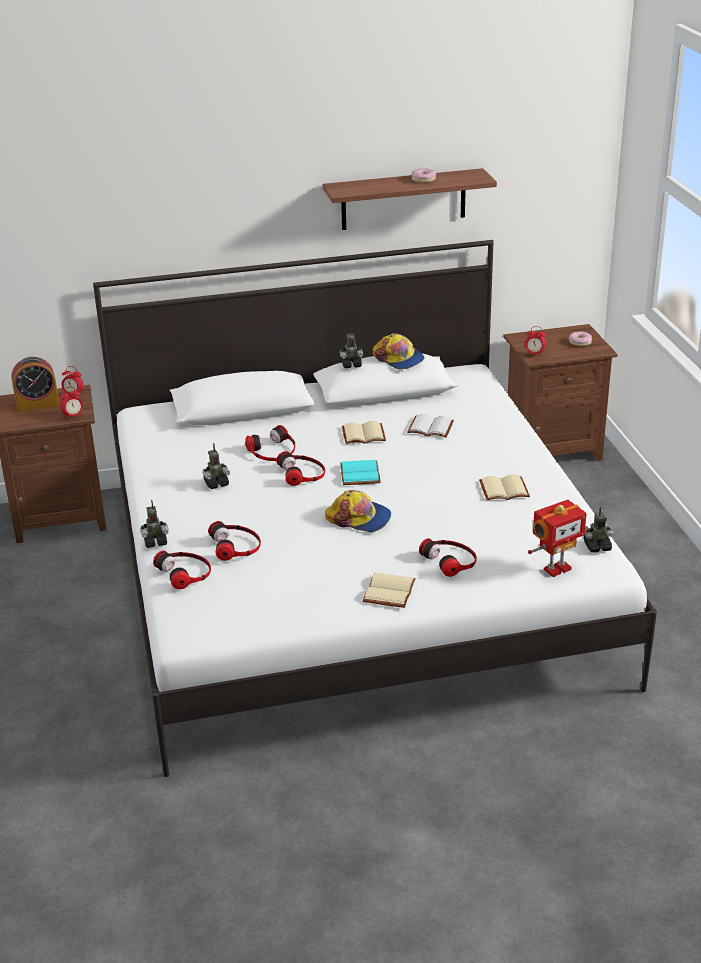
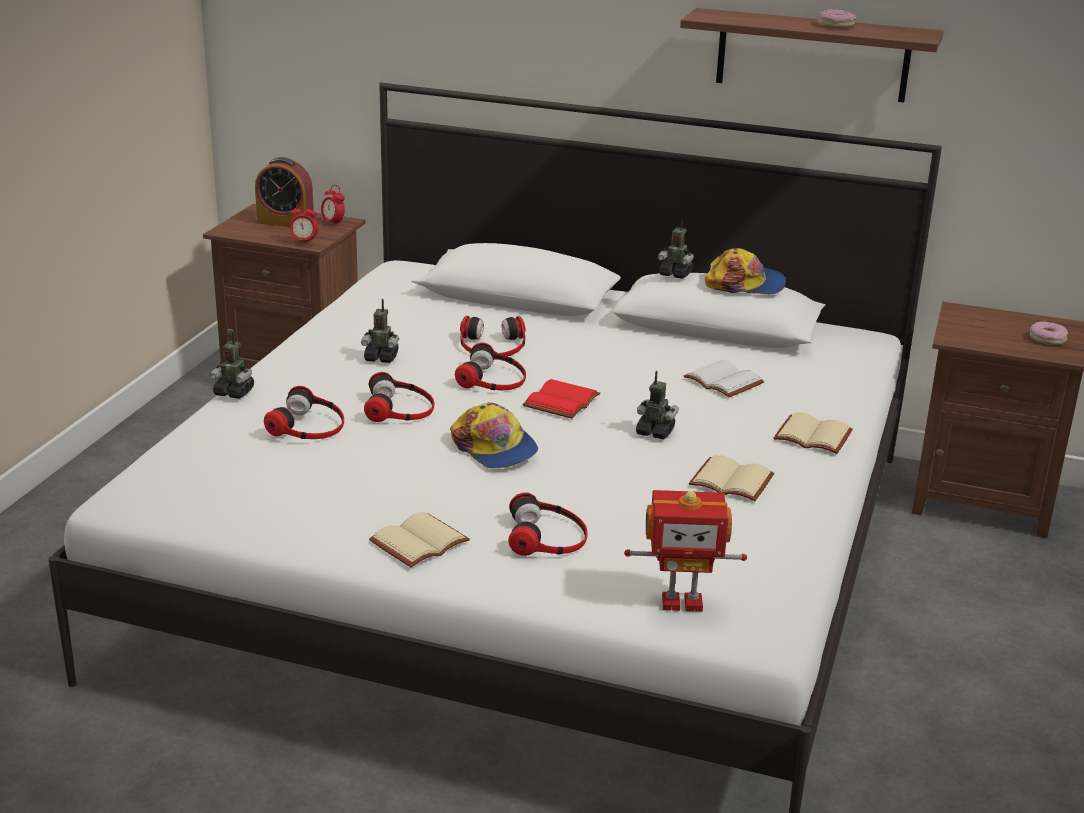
camera: 30 degrees right, 5 degrees down
(185, 572) = (218, 433): headphones -> headphones (400, 408)
(361, 474) = (563, 402): turquoise book -> red book
(363, 435) = (624, 363): beige book -> beige book (811, 437)
(398, 358) = (745, 284): cap -> cap turned 75 degrees counterclockwise
(534, 354) = (958, 334): alarm clock -> none
(597, 546) = (780, 597): toy robot -> toy robot (655, 432)

